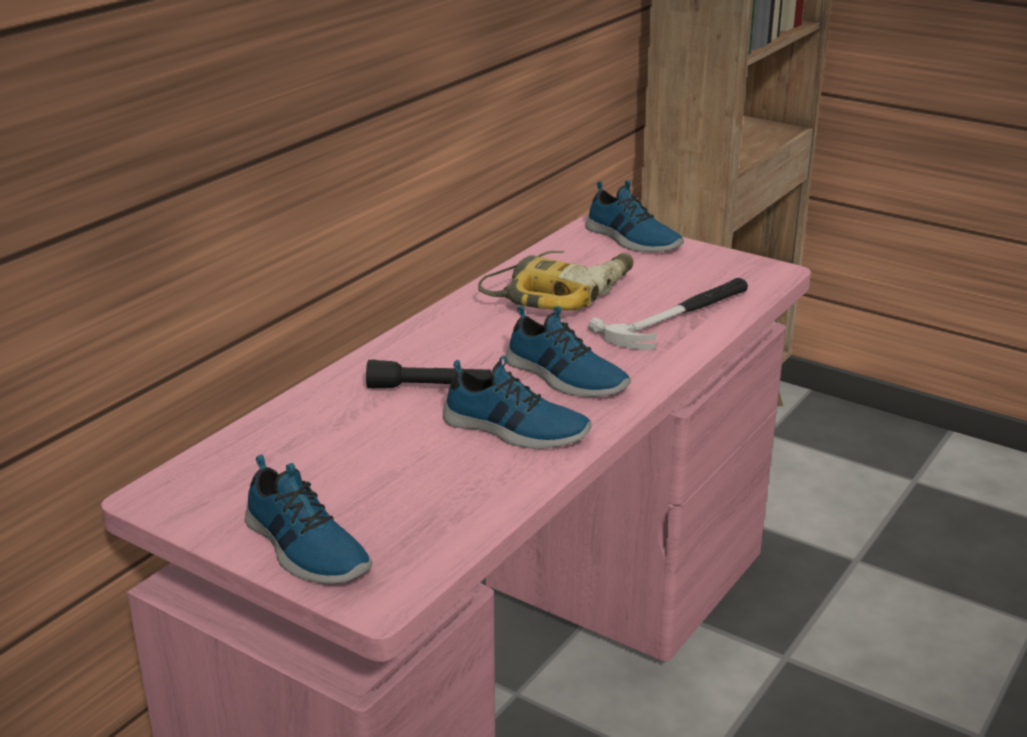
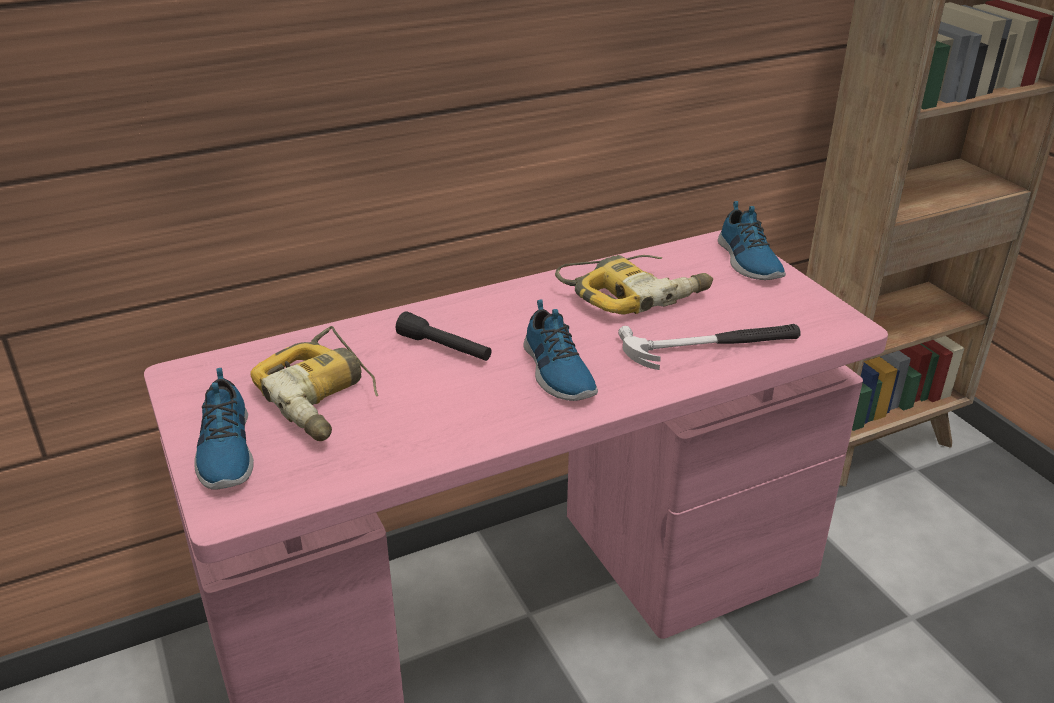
camera: 30 degrees right, 5 degrees up
(353, 467) = (323, 397): none -> power drill
(514, 429) = (469, 406): shoe -> none

